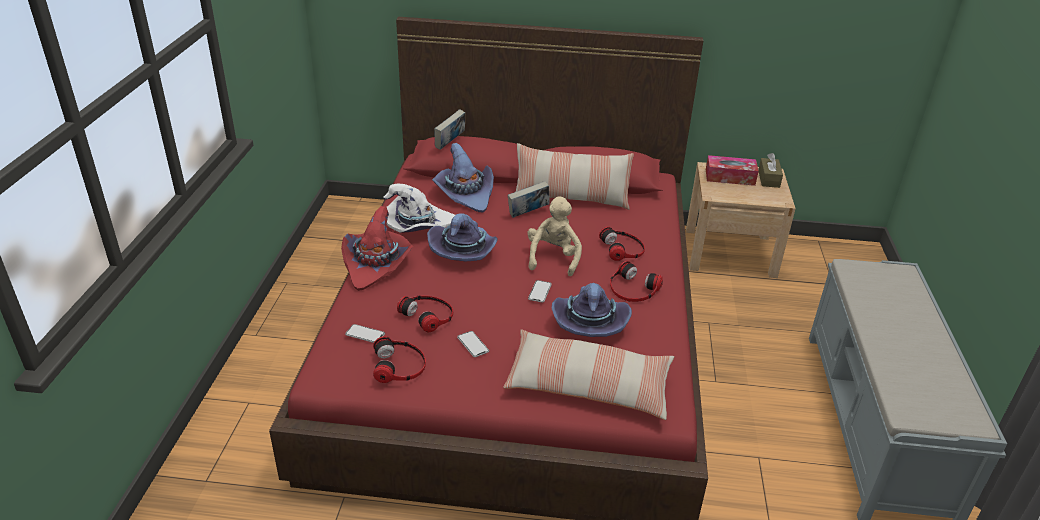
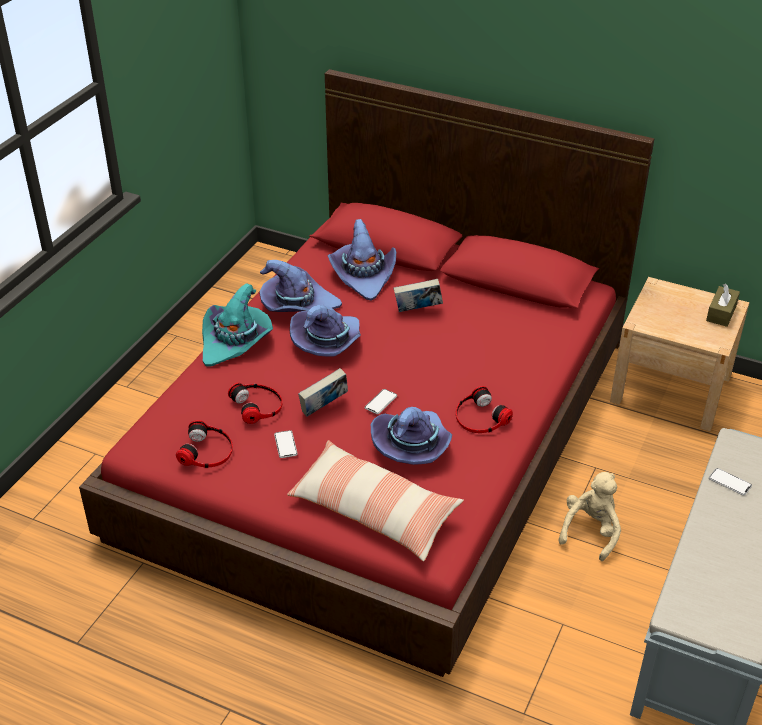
camera: 20 degrees right, 5 degrees up
(365, 334) = (190, 413): phone -> phone (730, 482)
(377, 264) = (236, 341): red hat -> turquoise hat
(418, 225) = (297, 304): white hat -> purple hat
(450, 144) = (364, 215): book -> book (324, 408)
(553, 258) = (416, 367): beige plush toy -> beige plush toy (591, 531)
(571, 198) = (475, 299): pillow -> none
(623, 249) = (497, 370): headphones -> none
(730, 177) = (674, 303): tissue box -> none

